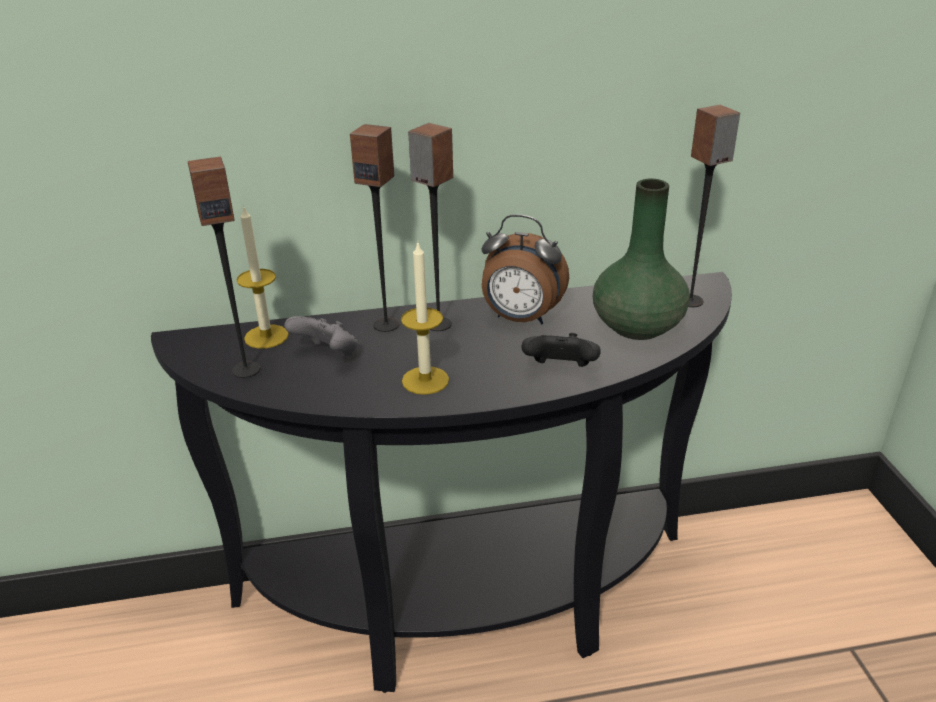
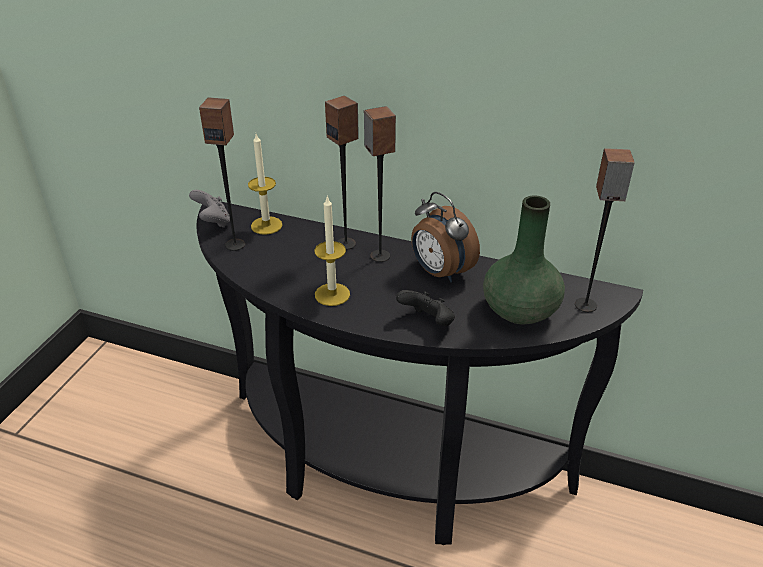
camera: 30 degrees right, 5 degrees up
(327, 355) = (290, 252): grey game controller -> grey game controller (213, 222)

